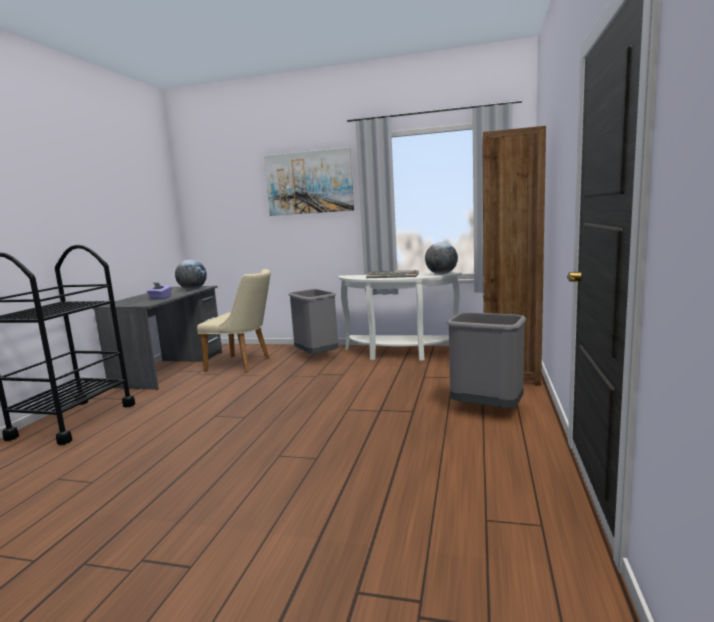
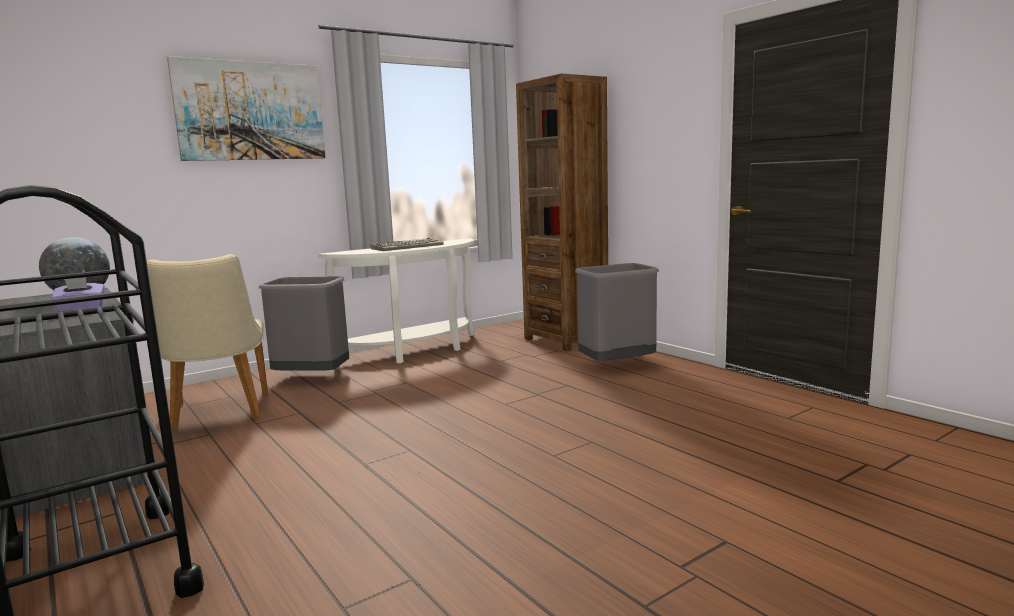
camera: 50 degrees left, 0 degrees up
(244, 364) = (218, 414): beige chair -> beige chair turned 105 degrees clockwise
(441, 274) = (458, 240): globe -> none

